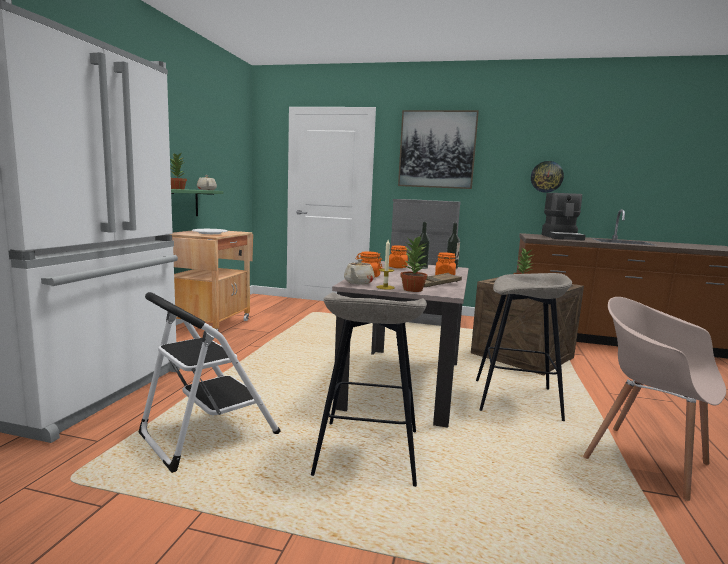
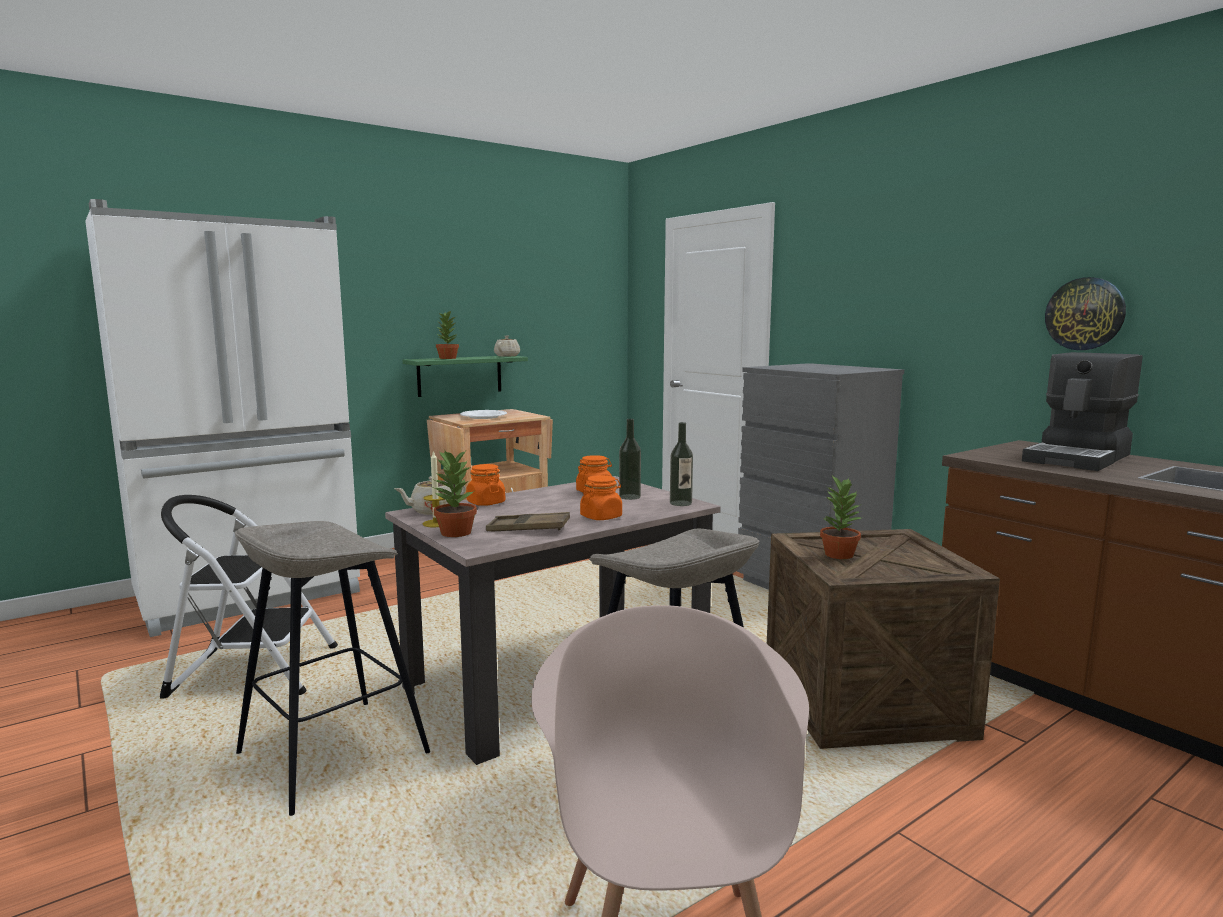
camera: 40 degrees right, 0 degrees up
(437, 149) = (866, 269): picture -> none

